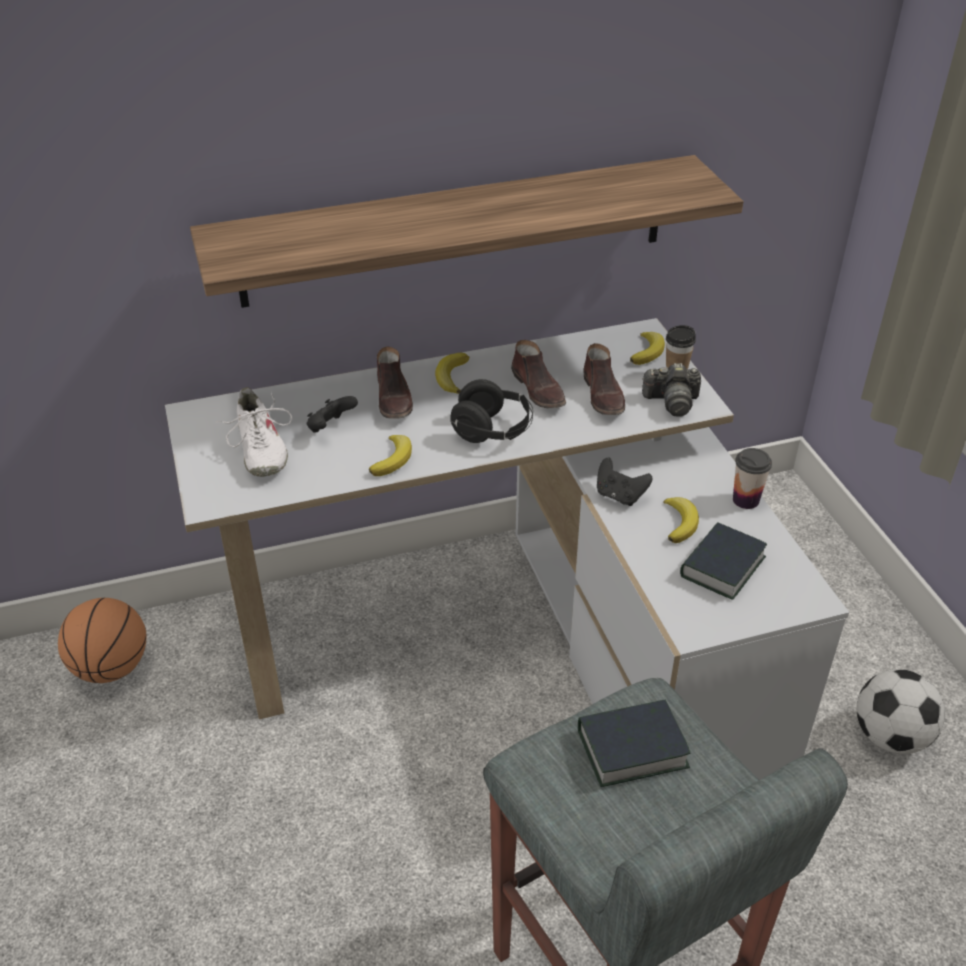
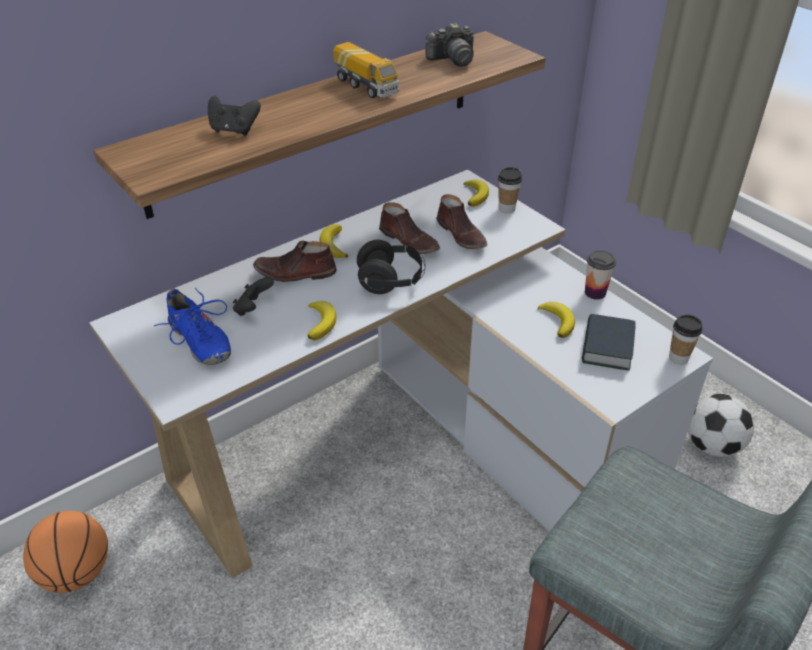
camera: 20 degrees left, 0 degrees up
(259, 450) = (199, 342): white shoe -> blue shoe
(394, 399) = (295, 273): brown shoe -> brown shoe turned 120 degrees clockwise
(508, 203) = (366, 87): none -> toy truck
(619, 496) = (502, 311): black game controller -> black game controller (234, 130)
(631, 748) = (642, 510): book -> none
(671, 402) = (515, 229): camera -> camera (452, 60)
(803, 601) = (678, 358): none -> cup

